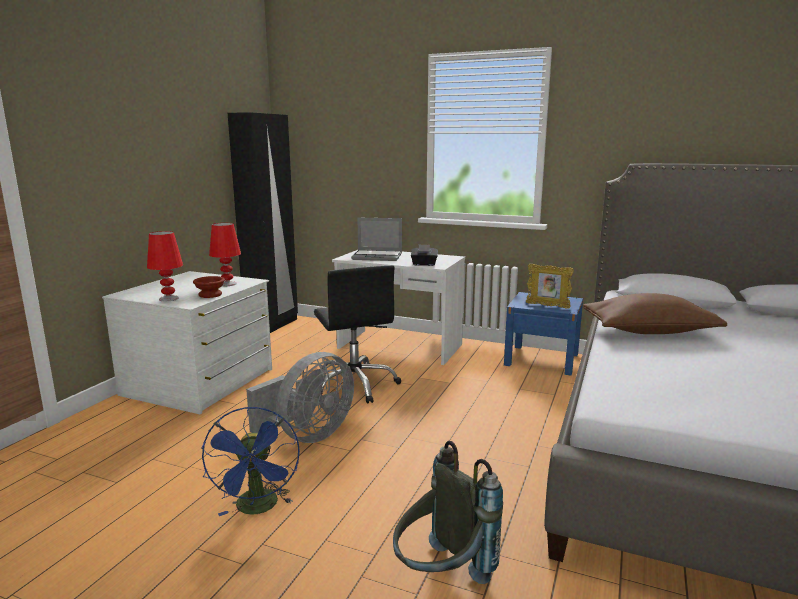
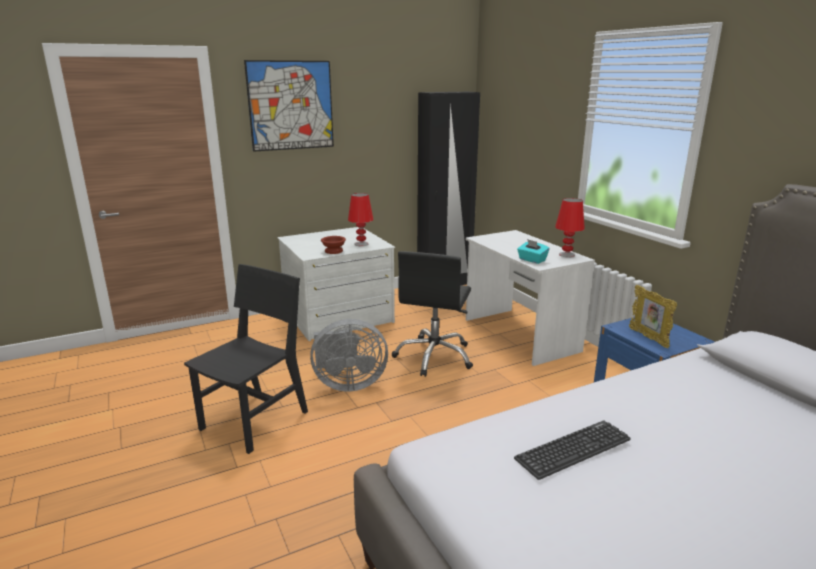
camera: 40 degrees right, 5 degrees up
(102, 120) = (291, 105): none -> picture
(169, 298) = (306, 248): red table lamp -> red table lamp (567, 255)
(258, 508) = (255, 420): blue fan -> black chair
(378, 256) = (509, 242): laptop -> none
(424, 264) = (532, 260): black tissue box -> turquoise tissue box
(441, 577) = (283, 525): grey backpack -> none
(649, 331) = (646, 403): brown pillow -> none
(678, 366) = (573, 449): none -> keyboard

